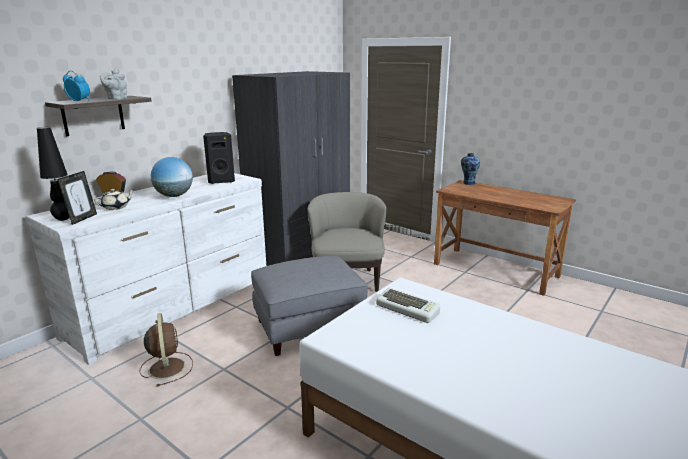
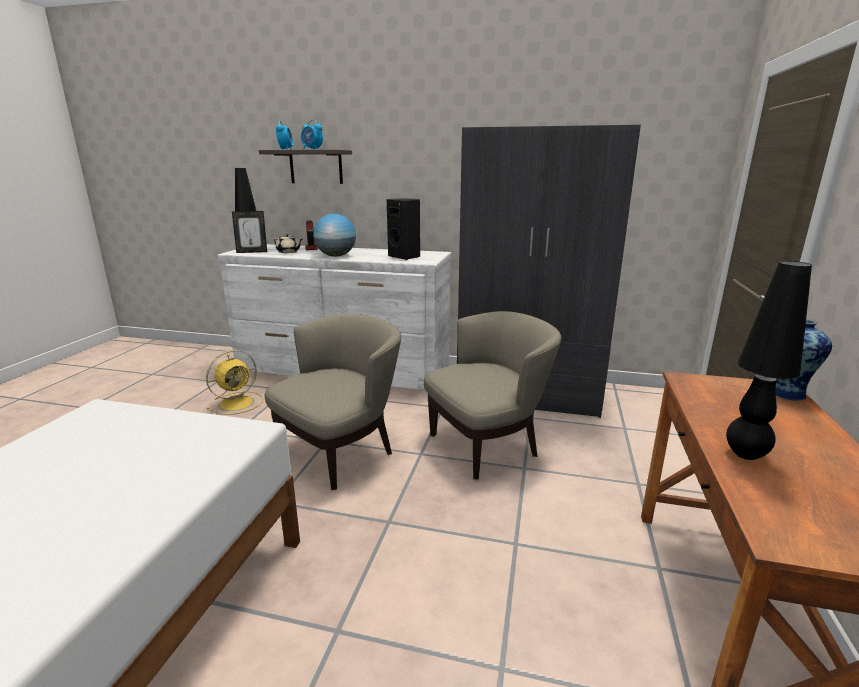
camera: 65 degrees right, 0 degrees up
(116, 99) = (312, 149): grey teapot -> alarm clock
(167, 367) = (238, 403): brown fan -> yellow fan
(309, 327) = (341, 452): grey ottoman -> beige armchair
(408, 309) = (165, 447): keyboard -> none
(507, 199) = (745, 454): none -> black table lamp

